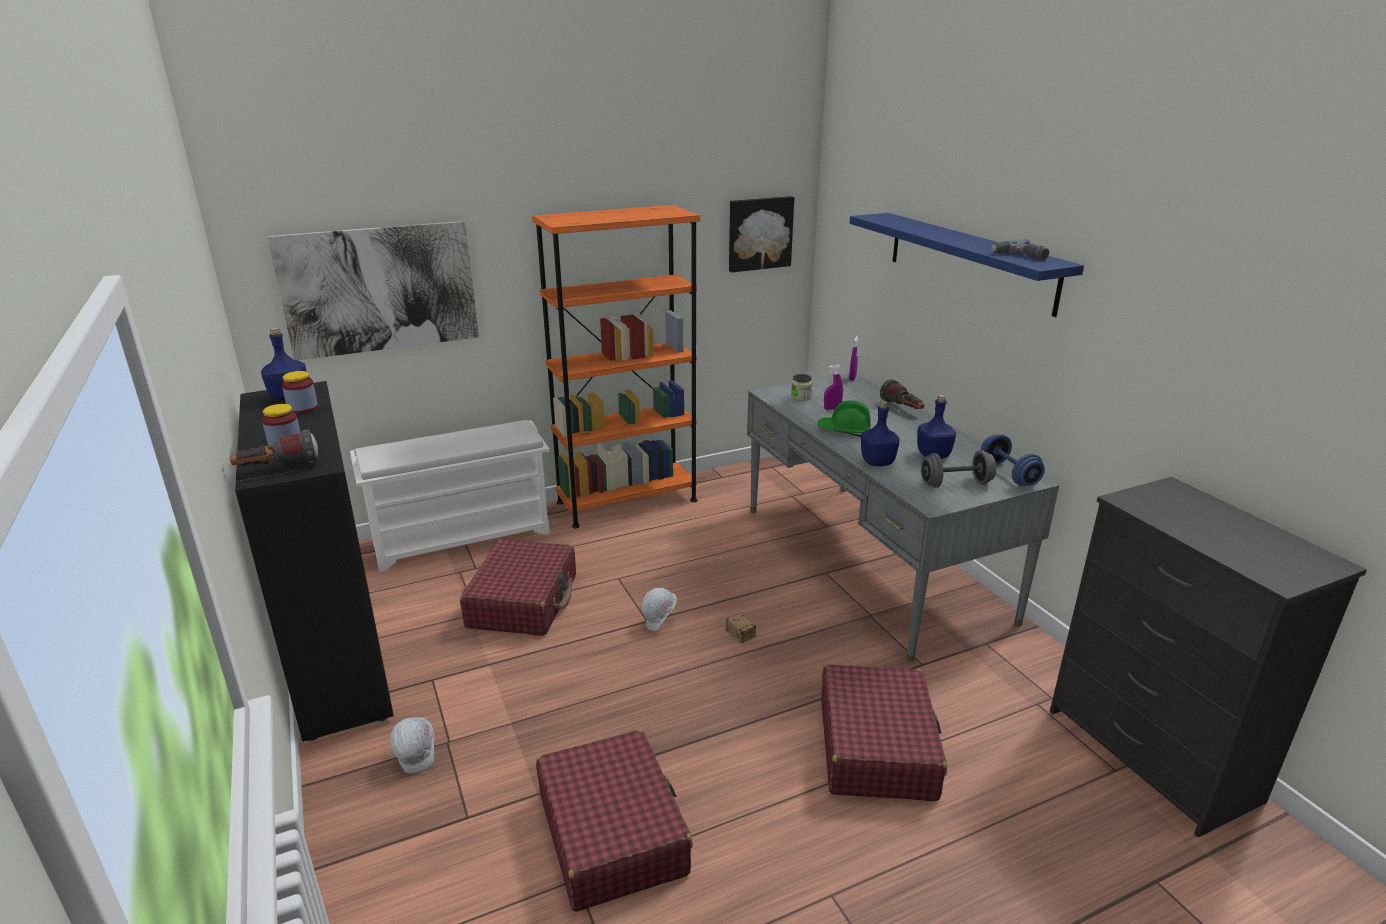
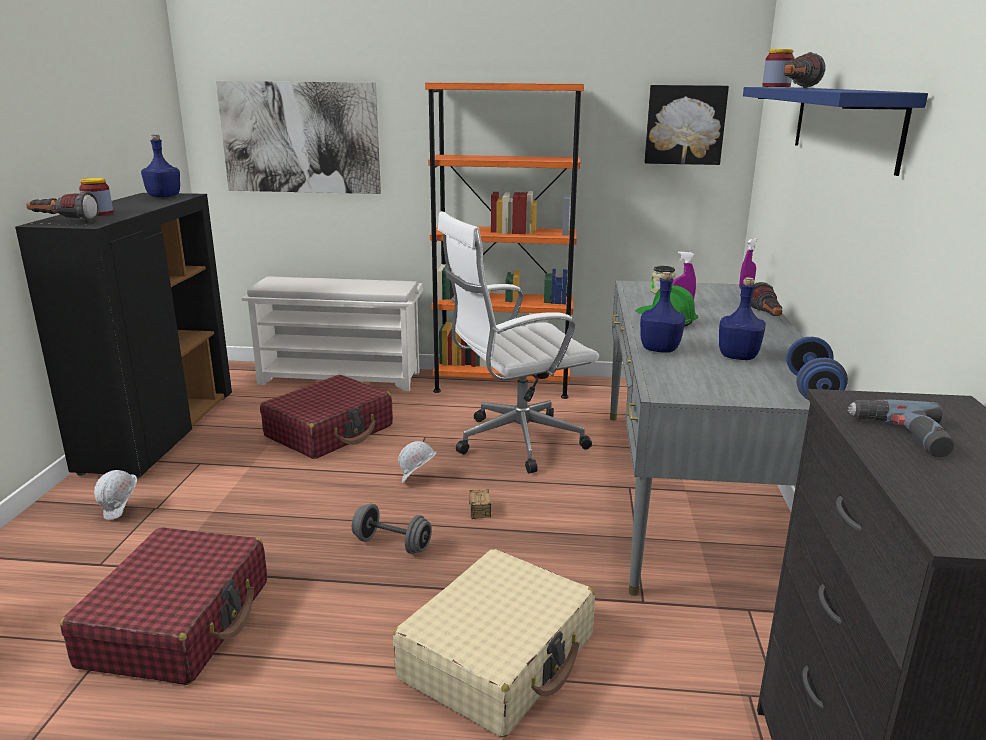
camera: 30 degrees right, 5 degrees down
(303, 409) = (156, 202): jar -> jar (776, 86)
(699, 559) = (514, 442): none -> white office chair
(876, 747) = (498, 657): red suitcase -> beige suitcase
(933, 234) = (796, 88): none -> flashlight
(955, 484) = (725, 383): grey dumbbell -> grey dumbbell (392, 544)
(1020, 256) = (854, 90): power drill -> power drill (901, 436)

